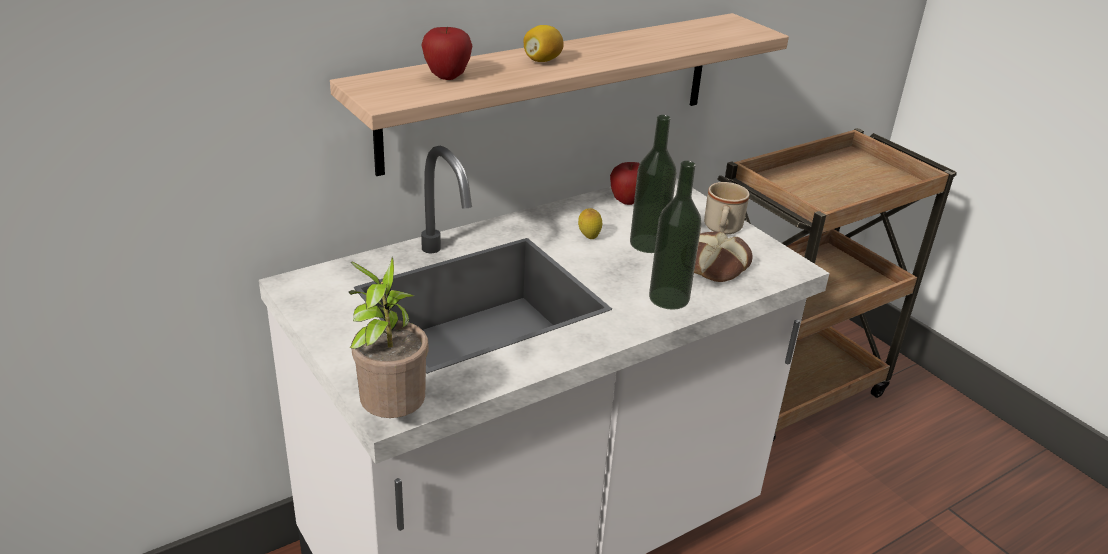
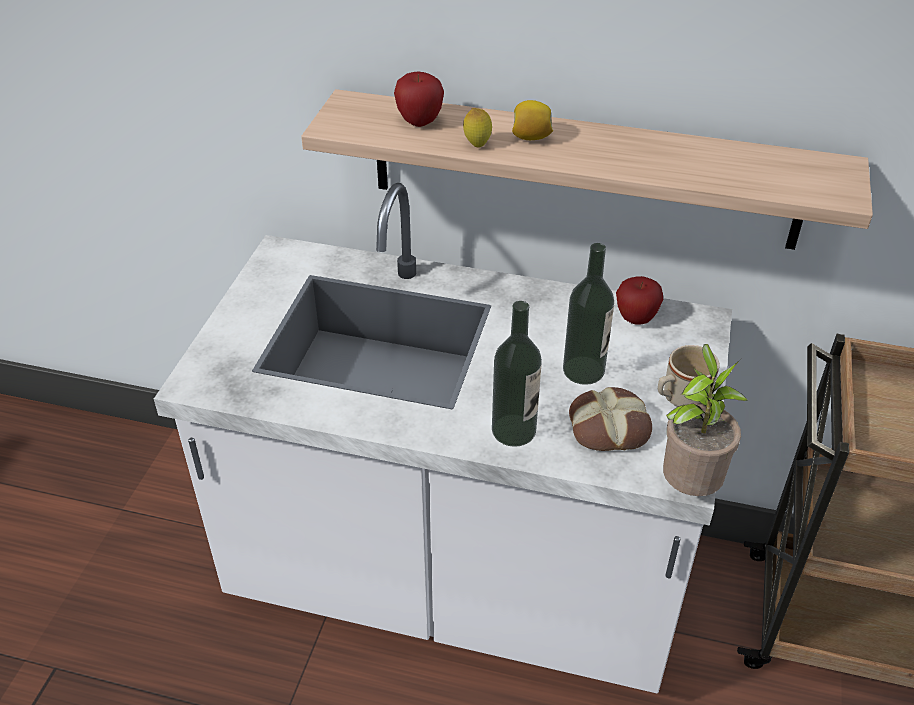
camera: 50 degrees right, 10 degrees up
(391, 416) = (187, 387): potted plant -> potted plant (689, 486)
(589, 237) = (541, 334): lemon -> lemon (477, 144)

